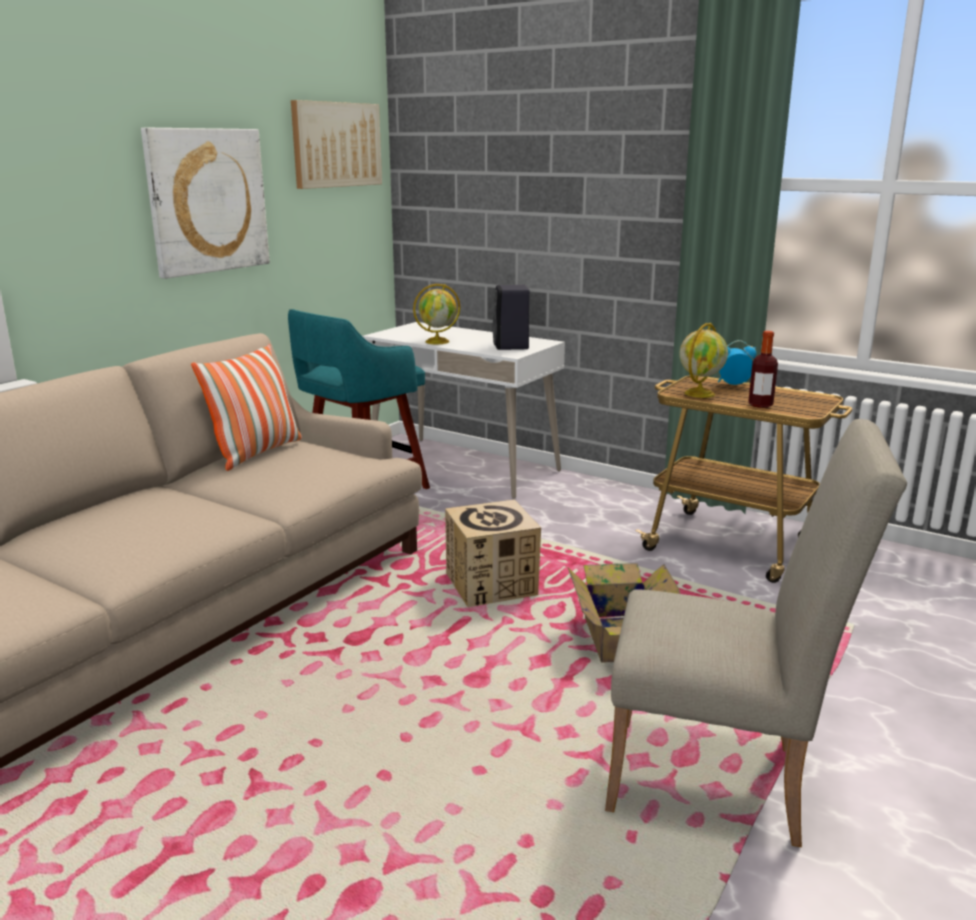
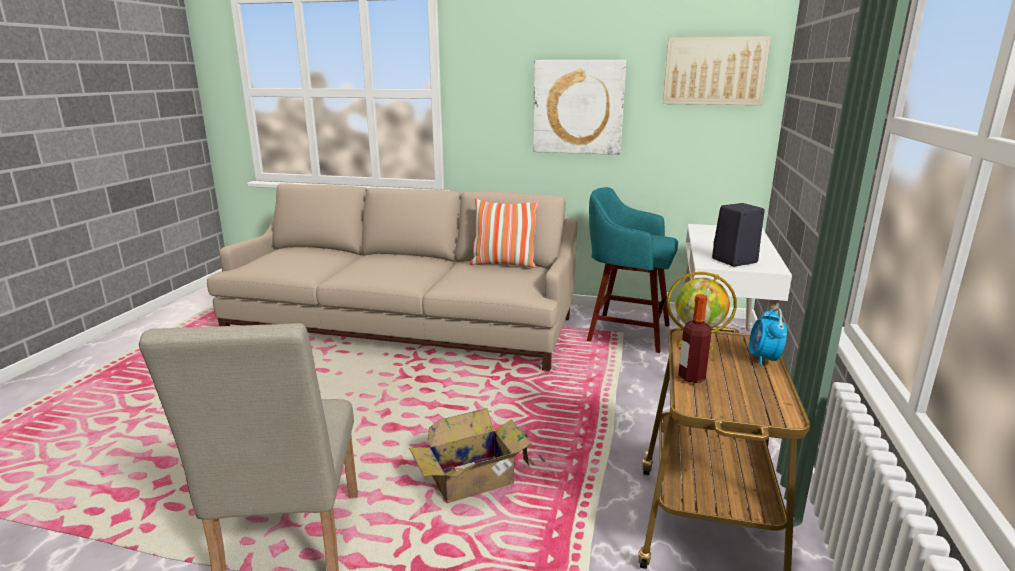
camera: 70 degrees right, 0 degrees up
(438, 341) = (707, 241): globe -> none
(491, 585) = (520, 408): cardboard box -> none
(732, 384) = (763, 359): alarm clock -> alarm clock turned 150 degrees counterclockwise

